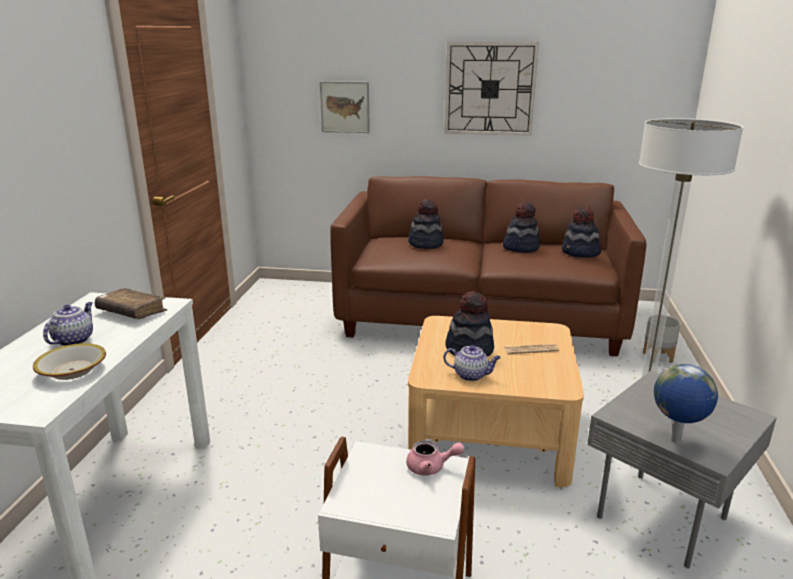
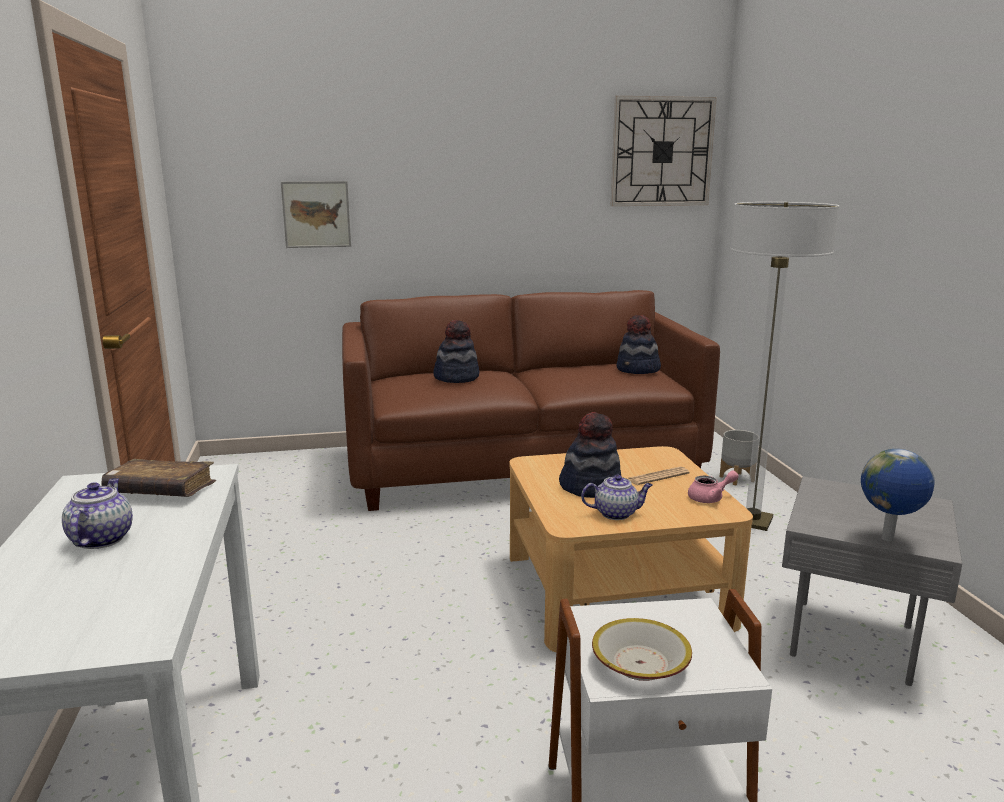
camera: 20 degrees left, 5 degrees down
(72, 370) = (140, 578): bowl -> bowl (639, 663)
(431, 467) = (675, 617): pink teapot -> pink teapot (710, 498)
(490, 89) = (499, 187): wall clock -> wall clock (662, 152)
(521, 247) = (569, 371): hat -> none

